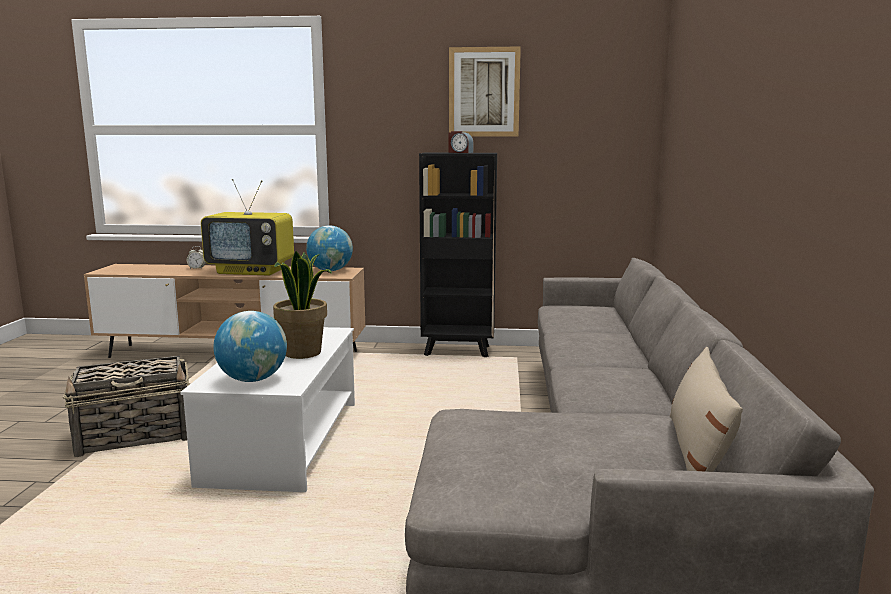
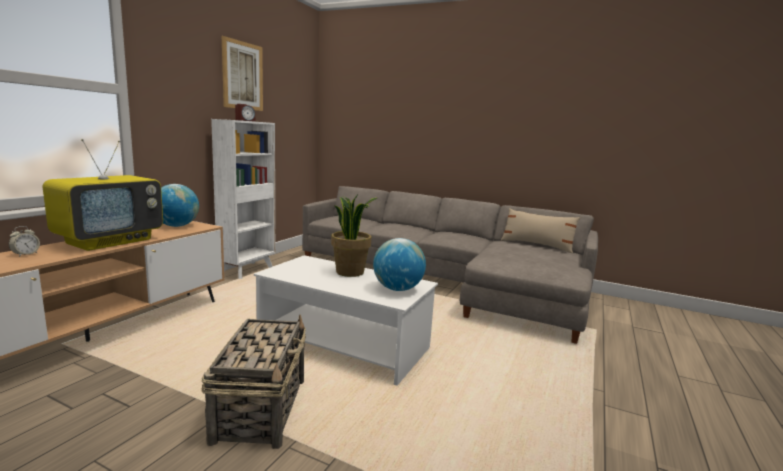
camera: 70 degrees left, 0 degrees up
(458, 351) = (248, 270): black bookcase -> white bookcase

